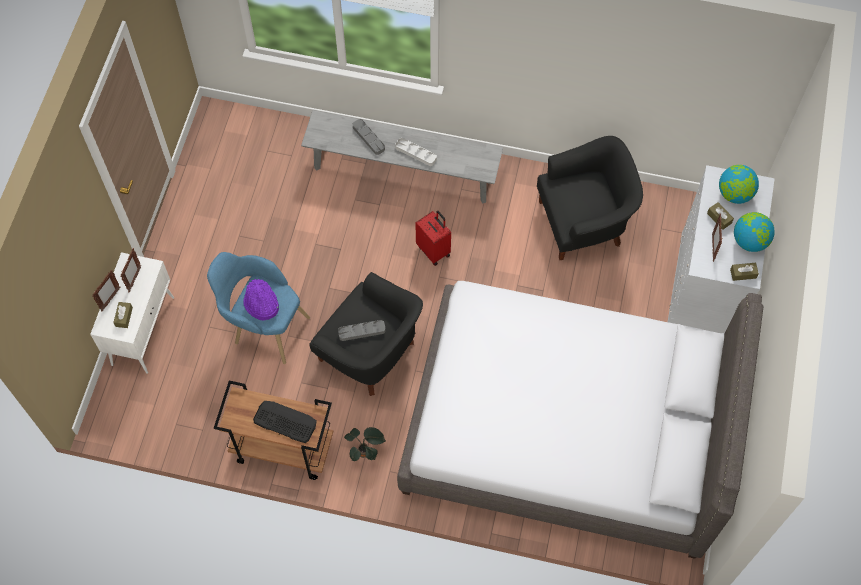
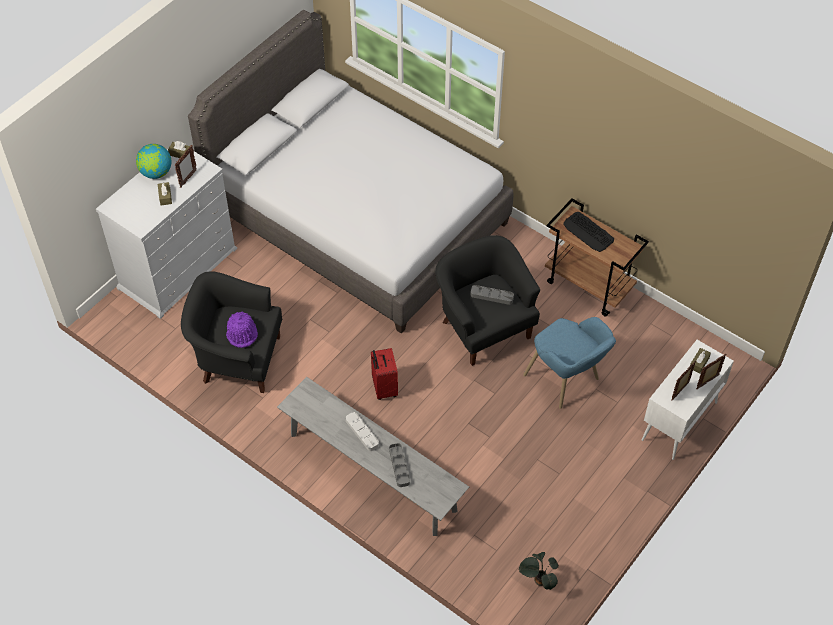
camera: 155 degrees left, 10 degrees down
(261, 304) = (570, 342): purple hat -> purple hat (242, 333)
(365, 452) = (523, 259): potted plant -> potted plant (538, 581)
(734, 194) = (137, 209): globe -> none

